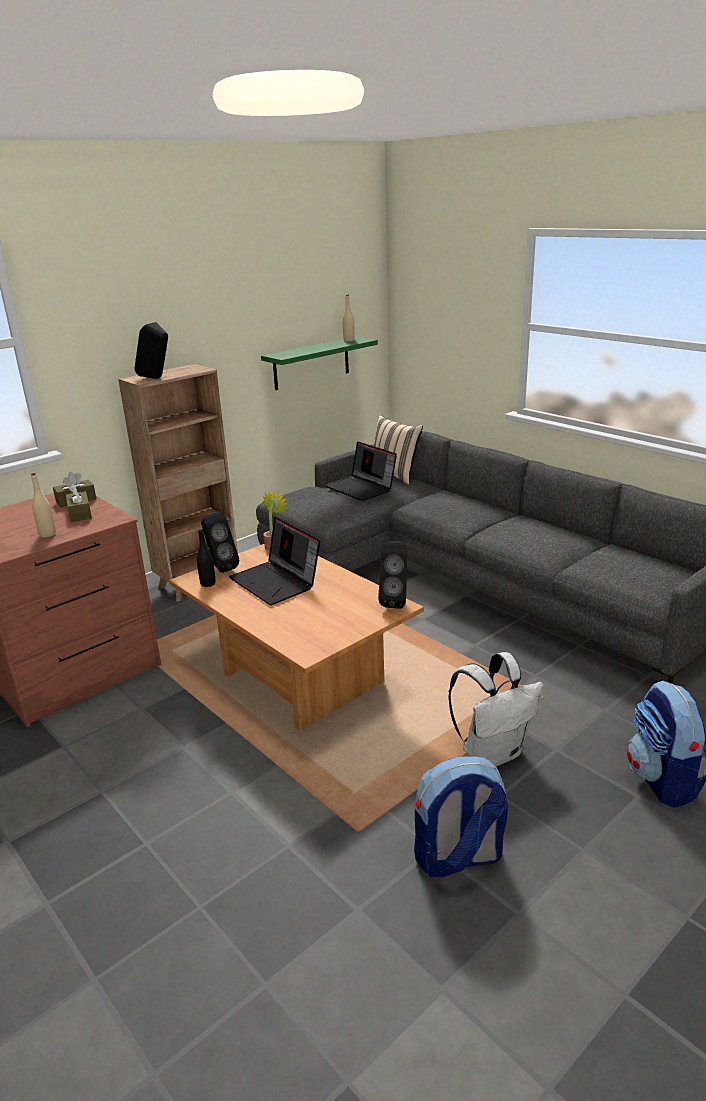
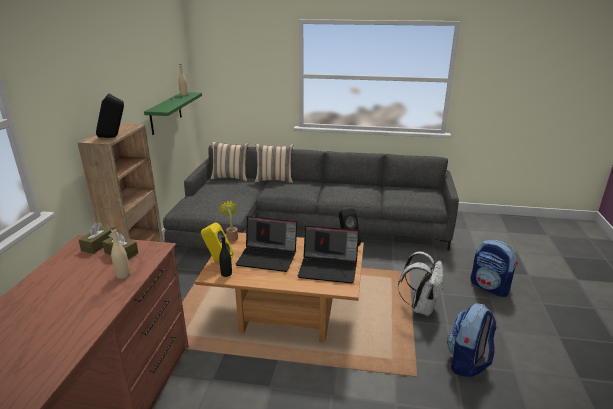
camera: 40 degrees left, 0 degrees up
(220, 567) = (218, 261): black speaker -> yellow speaker
(362, 488) = (225, 189): laptop -> laptop (329, 268)
(447, 491) = (274, 180): none -> beige pillow

